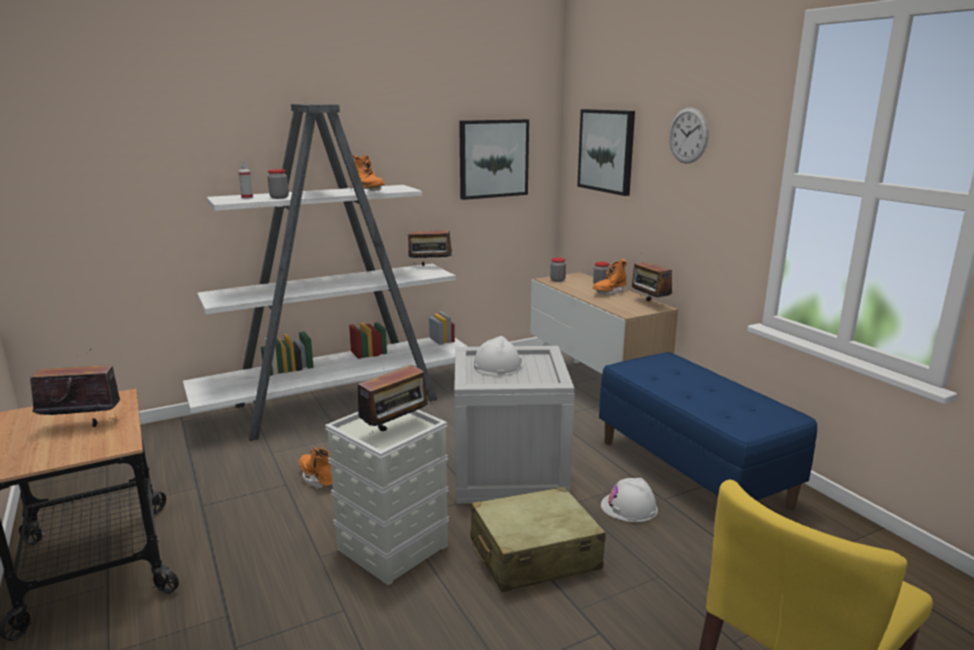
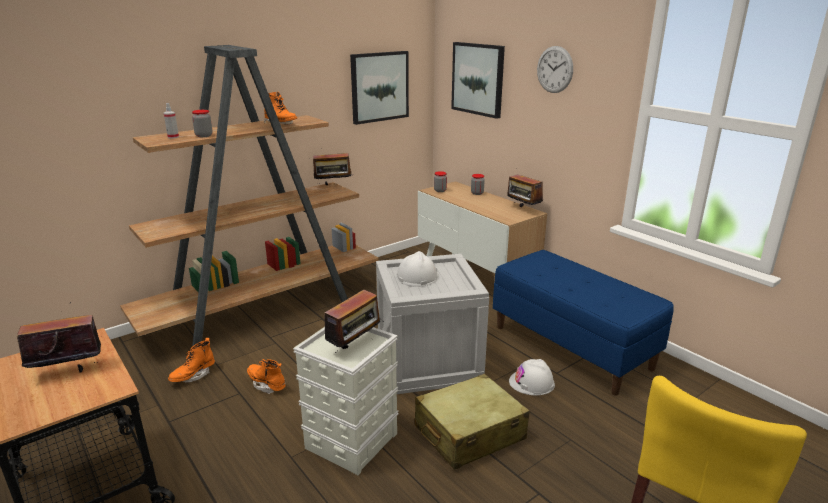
camera: 10 degrees left, 5 degrees up
(340, 402) = (264, 310): white bookcase -> brown bookcase
(609, 292) = (487, 200): orange boot -> orange boot (193, 376)

